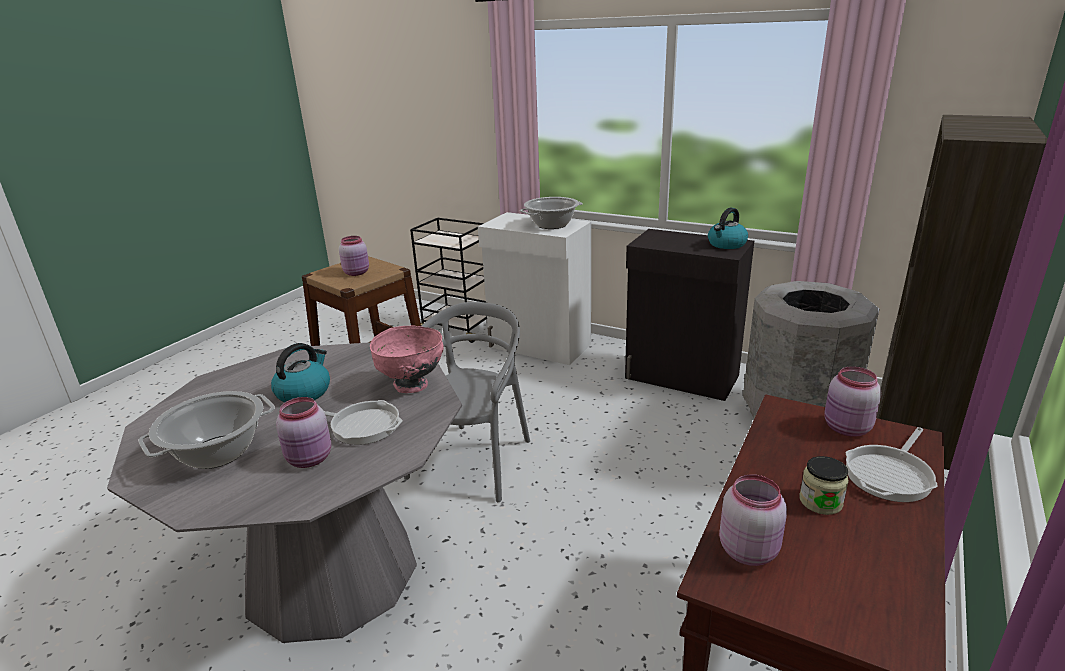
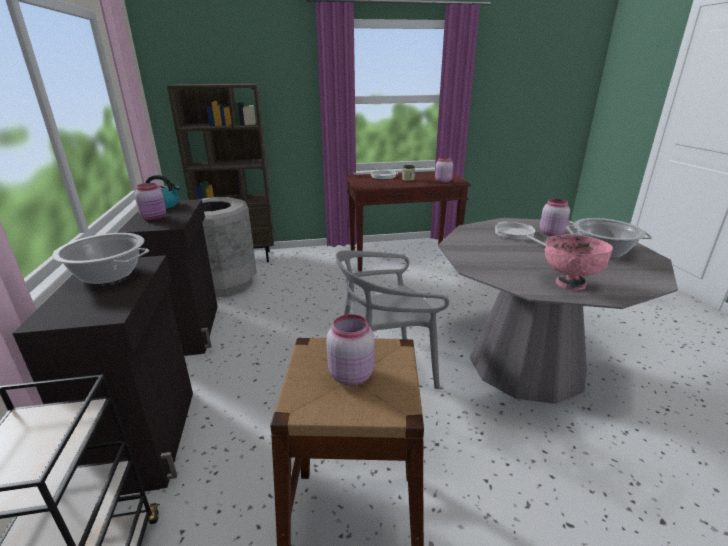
camera: 130 degrees left, 0 degrees up
(304, 392) = (536, 260): kettle -> none
(411, 386) = (470, 239): pink bowl -> pink bowl (570, 283)
(539, 346) = (149, 438): white cabinet -> black cabinet
(846, 429) = (362, 181): pink jar -> pink jar (155, 218)

